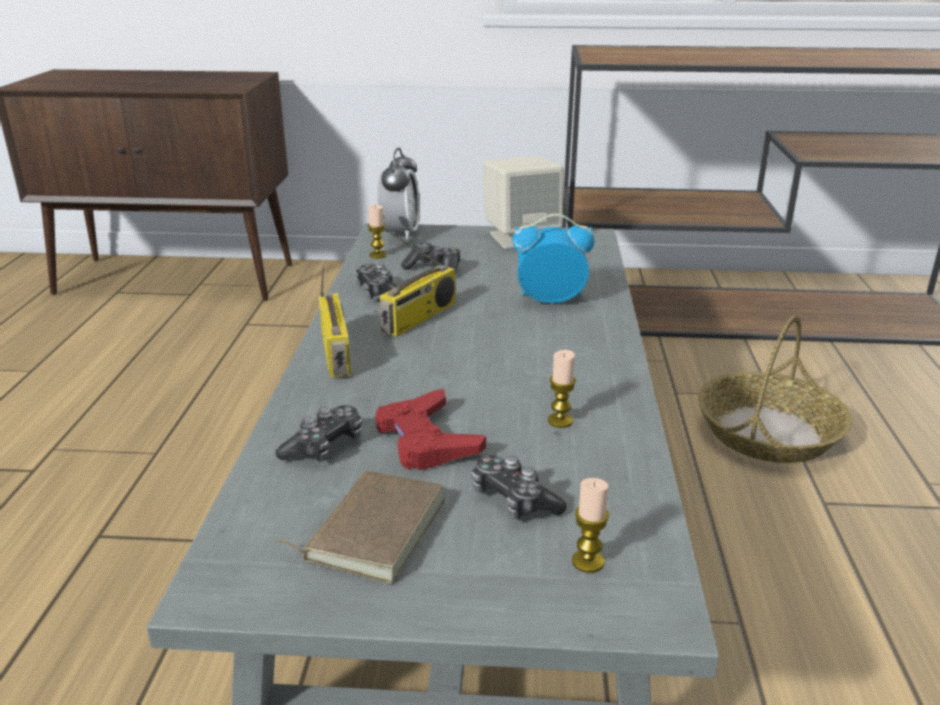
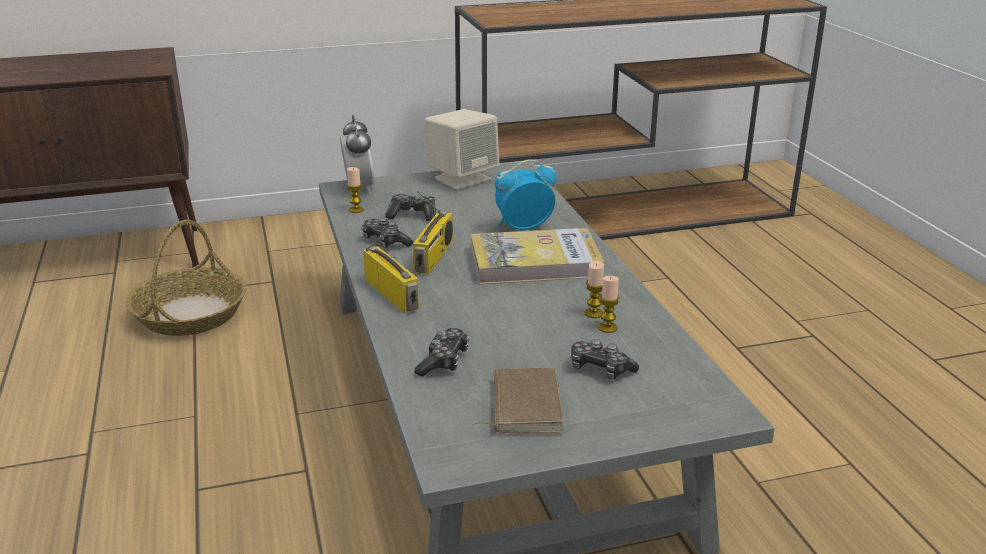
camera: 20 degrees left, 0 degrees up
(426, 440) = (512, 343): red game controller -> none
(533, 343) = (535, 262): none -> book
(588, 562) = (671, 395): candle -> candle (607, 328)
(768, 432) = (678, 305): basket -> basket (190, 314)

